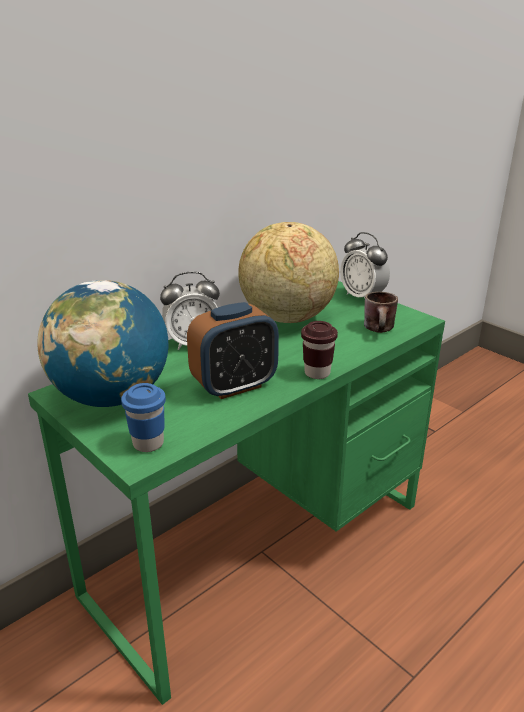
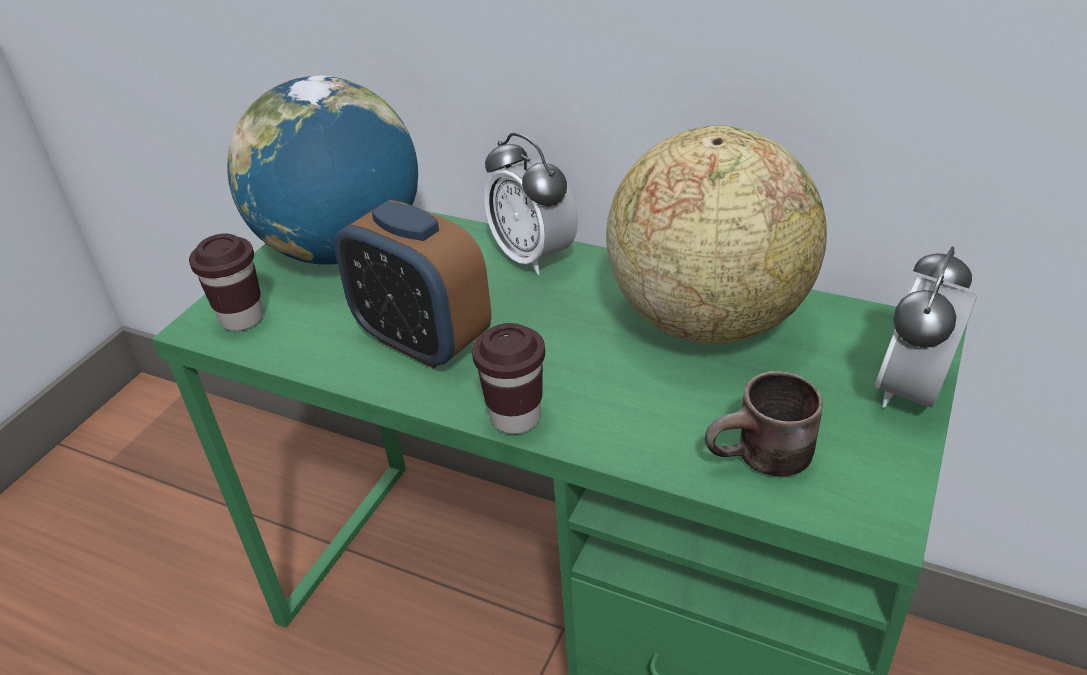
camera: 70 degrees right, 10 degrees up
(148, 443) = (242, 319): blue cup -> brown cup

